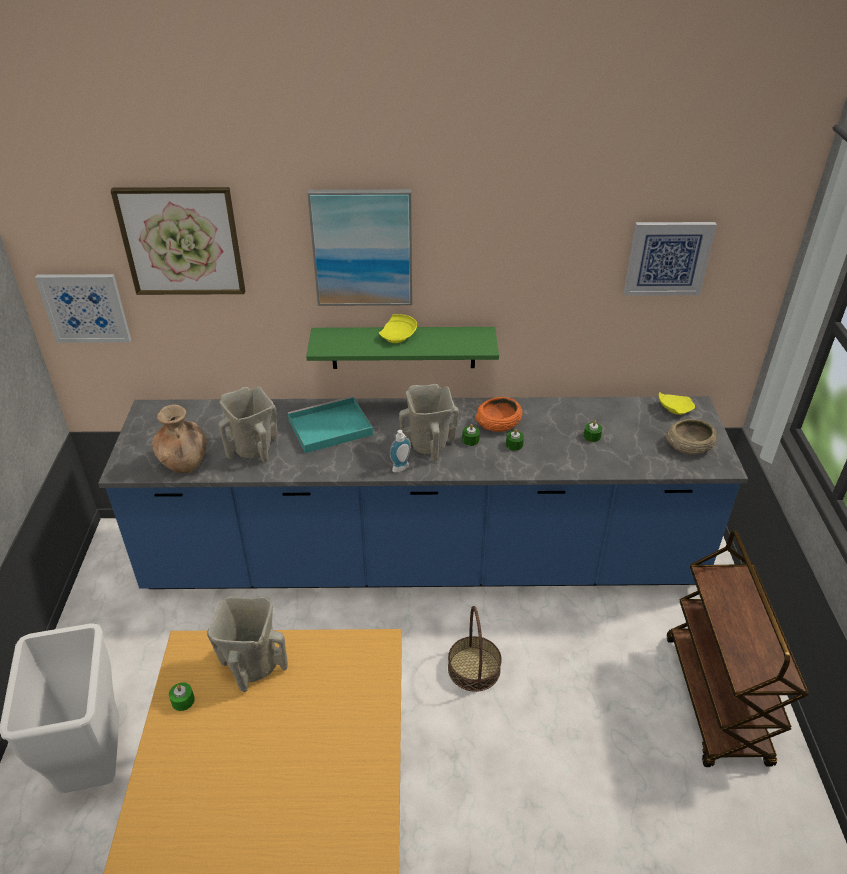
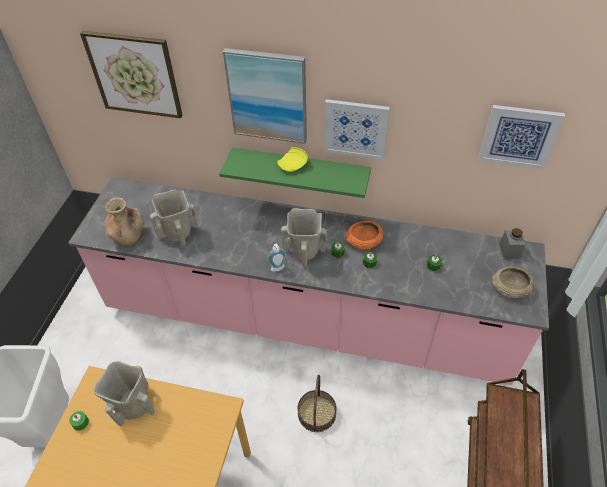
camera: 15 degrees right, 10 degrees up
(85, 307) = (73, 111): picture -> picture (355, 128)
(328, 428) = (236, 224): turquoise tray -> none
(423, 560) = (305, 320): blue counter -> pink counter
(673, 409) = (509, 251): yellow plate -> grey jar

